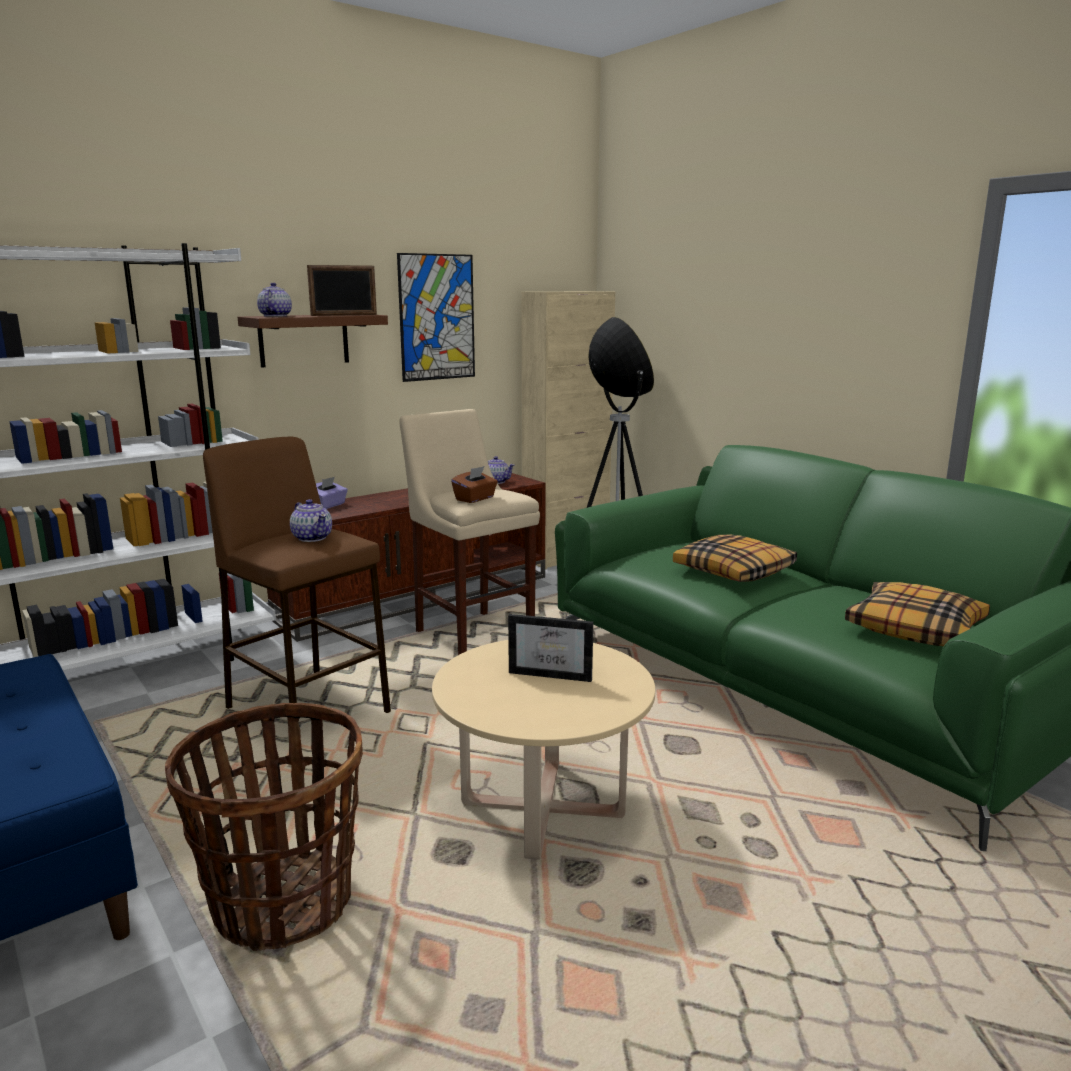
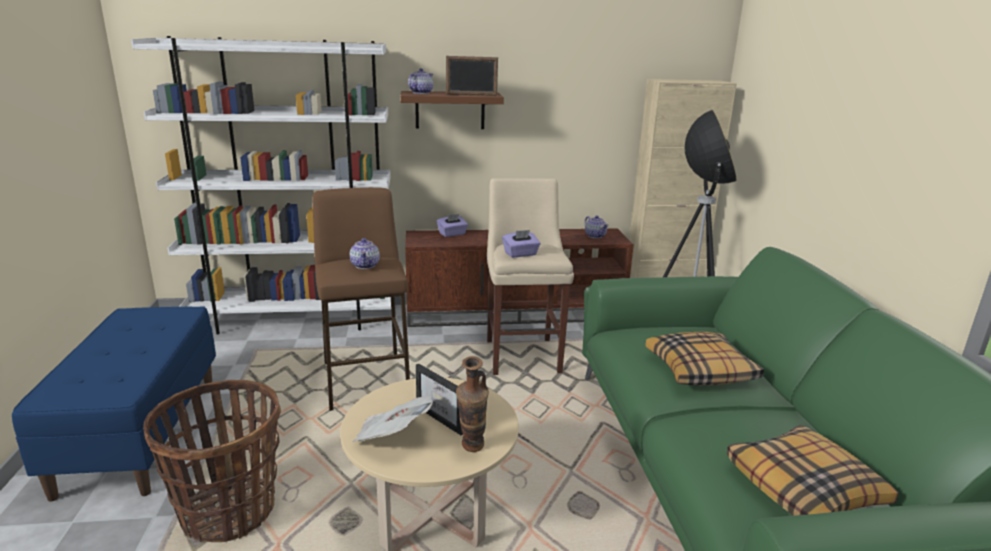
camera: 30 degrees right, 5 degrees up
(437, 317) = (564, 97): picture -> none
(475, 499) = (520, 254): brown tissue box -> purple tissue box
(522, 704) = (393, 436): none -> newspaper
(619, 690) = (471, 450): none -> vase

